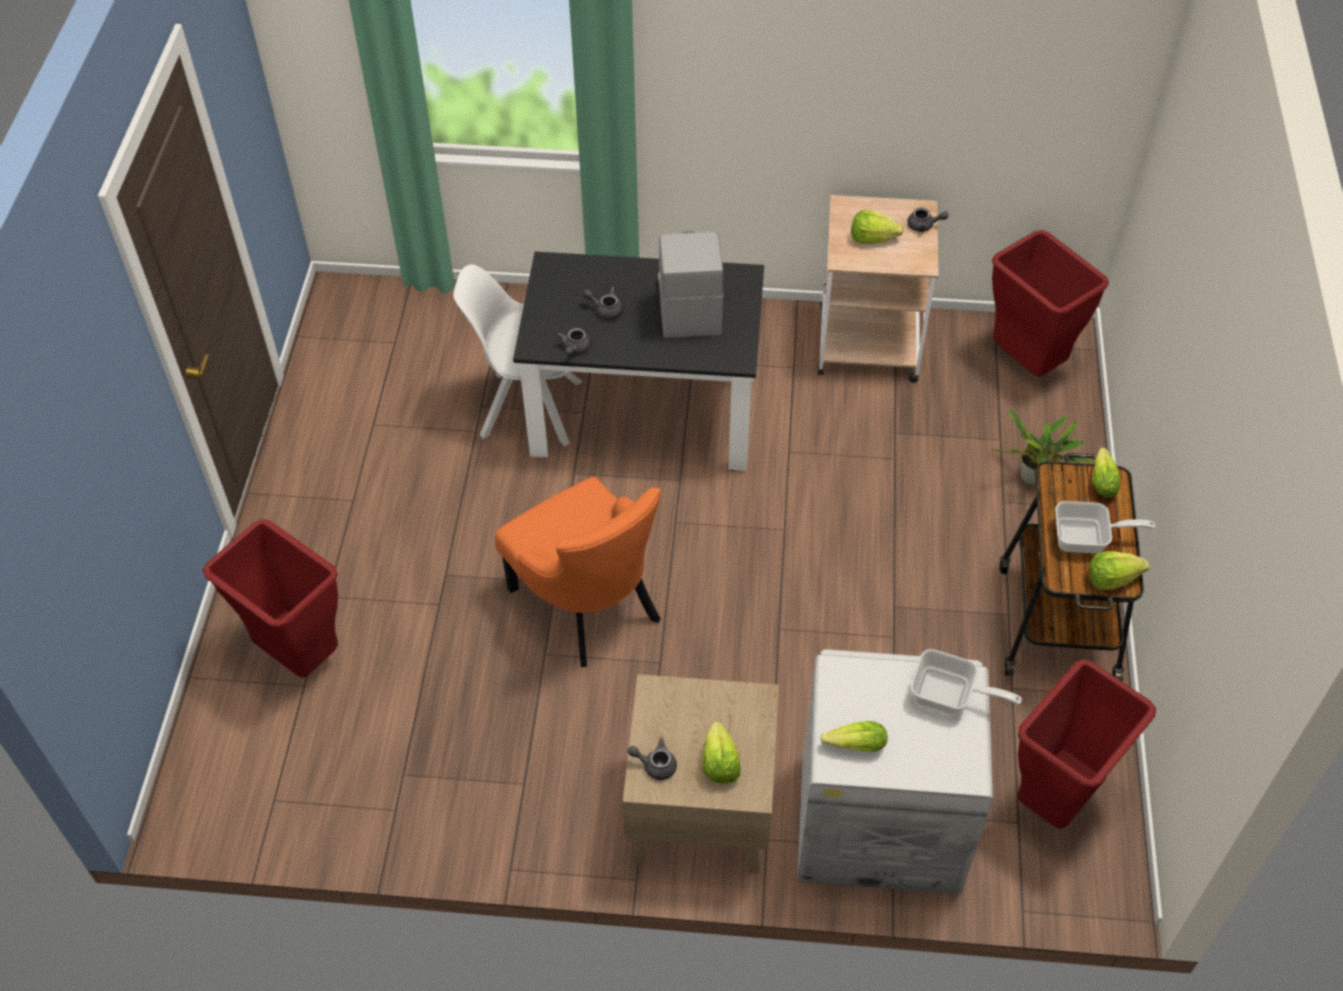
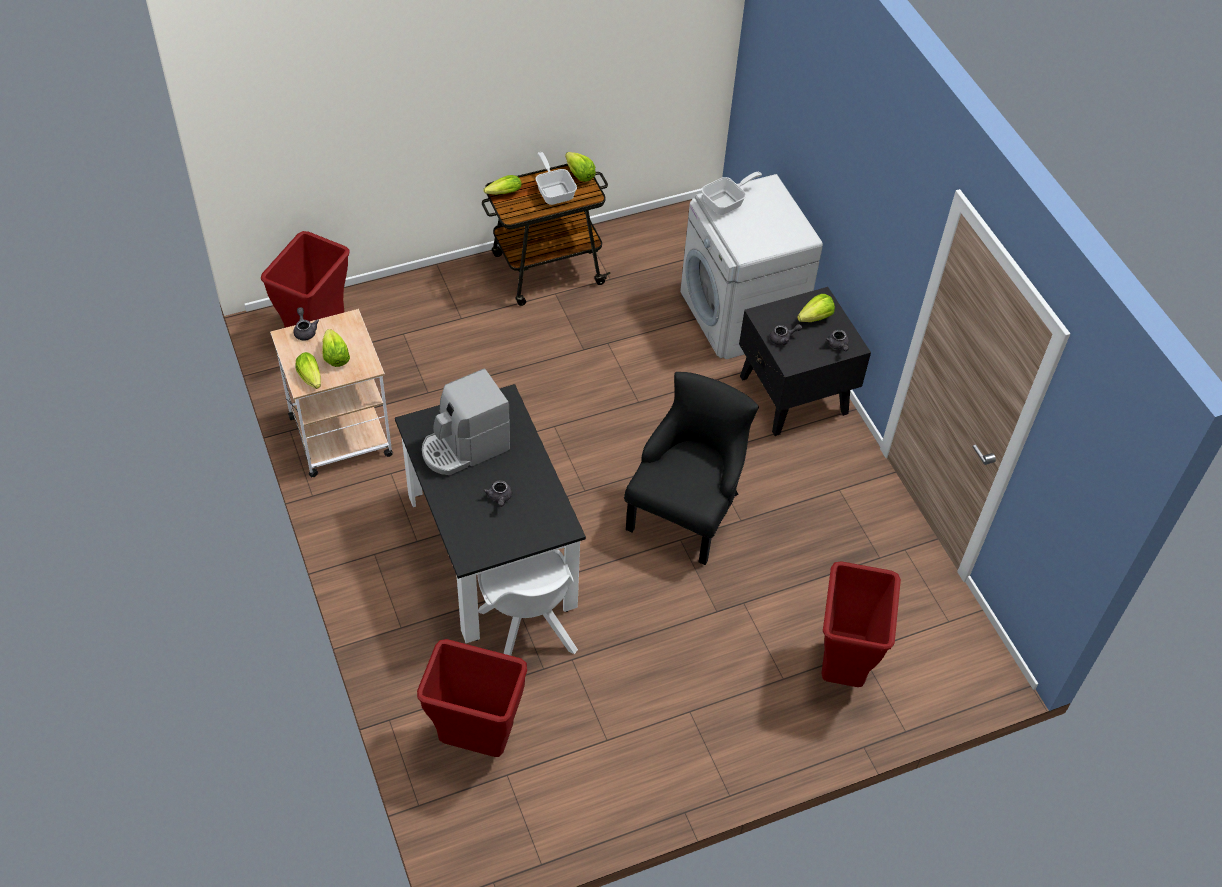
camera: 120 degrees left, 0 degrees up
(575, 349) = (552, 500): grey teapot -> grey teapot (783, 338)
(585, 601) = (685, 515): orange chair -> black chair
(699, 812) = (794, 395): beige nightstand -> black nightstand
(852, 745) = (787, 233): lettuce -> lettuce (311, 378)
(950, 696) = (727, 203): frying pan -> frying pan turned 60 degrees clockwise
(1034, 480) = (432, 307): potted plant -> none
(1056, 802) = (675, 243): red trash can -> red trash can (478, 740)

